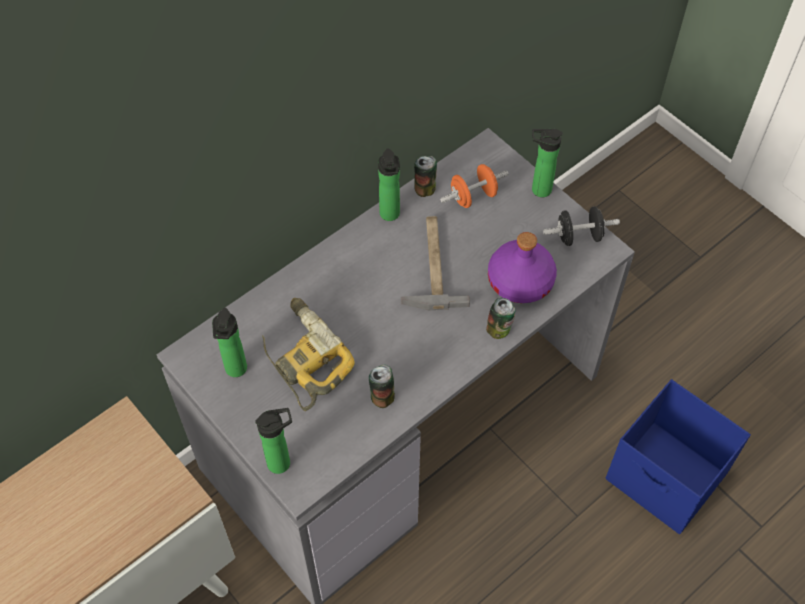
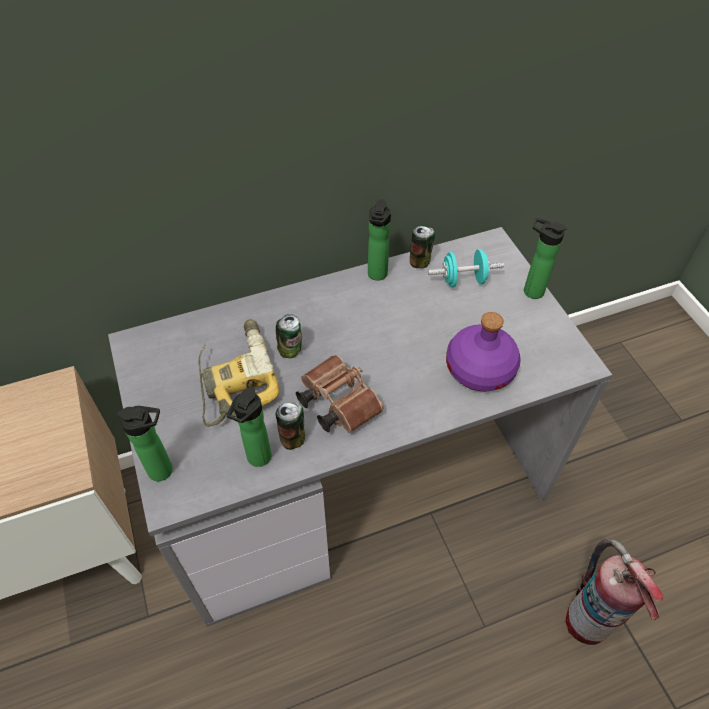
camera: 20 degrees right, 5 degrees down
(235, 371) = (167, 370): bottle -> bottle (257, 459)
(406, 352) = (336, 402): none -> brown binoculars
(432, 264) = (398, 328): hammer -> none
(473, 196) = (463, 280): orange dumbbell -> turquoise dumbbell
(499, 330) = (440, 409): can -> can (291, 350)
(578, 236) = (556, 344): black dumbbell -> none
(666, 479) = (587, 621): blue storage box -> fire extinguisher

